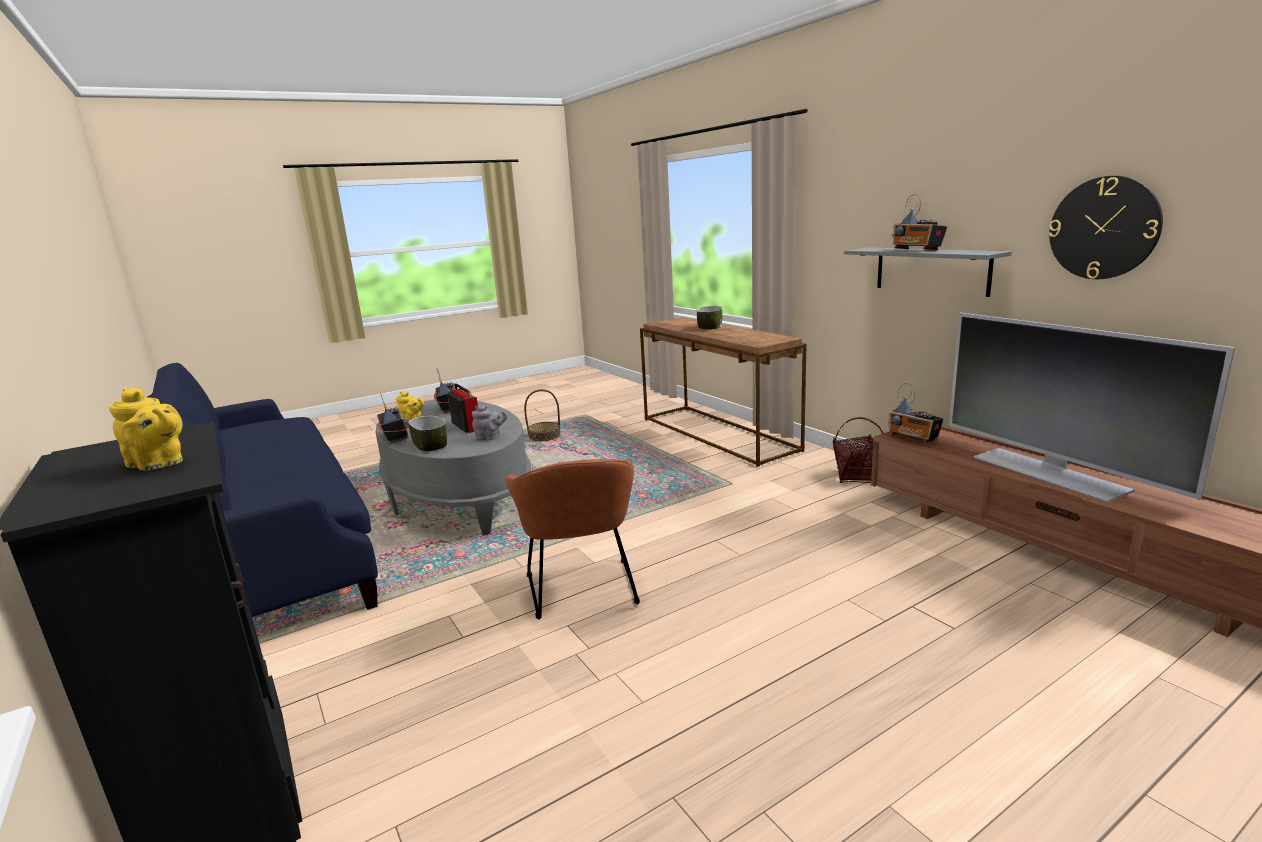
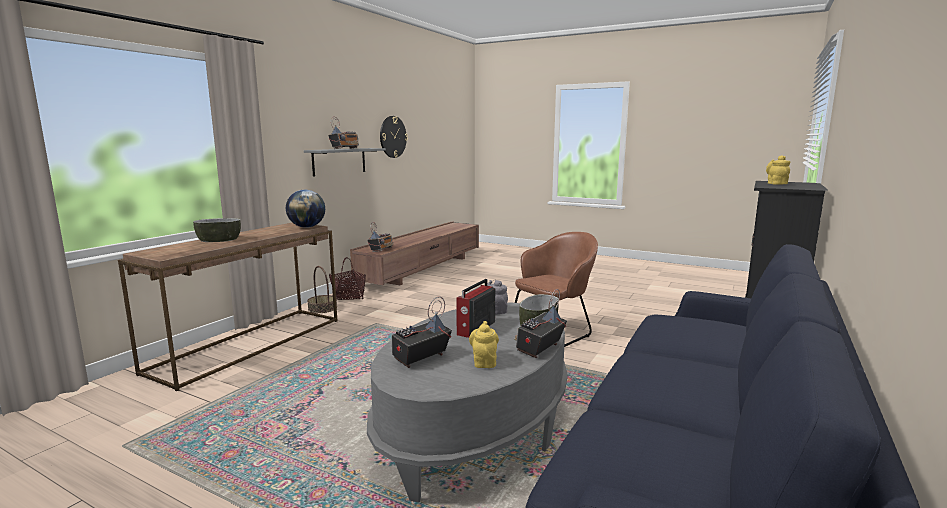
camera: 120 degrees left, 5 degrees down
(544, 437) = (244, 445): basket -> basket (322, 308)
(756, 342) = (307, 227): none -> globe
(1049, 472) = (417, 237): television -> none

